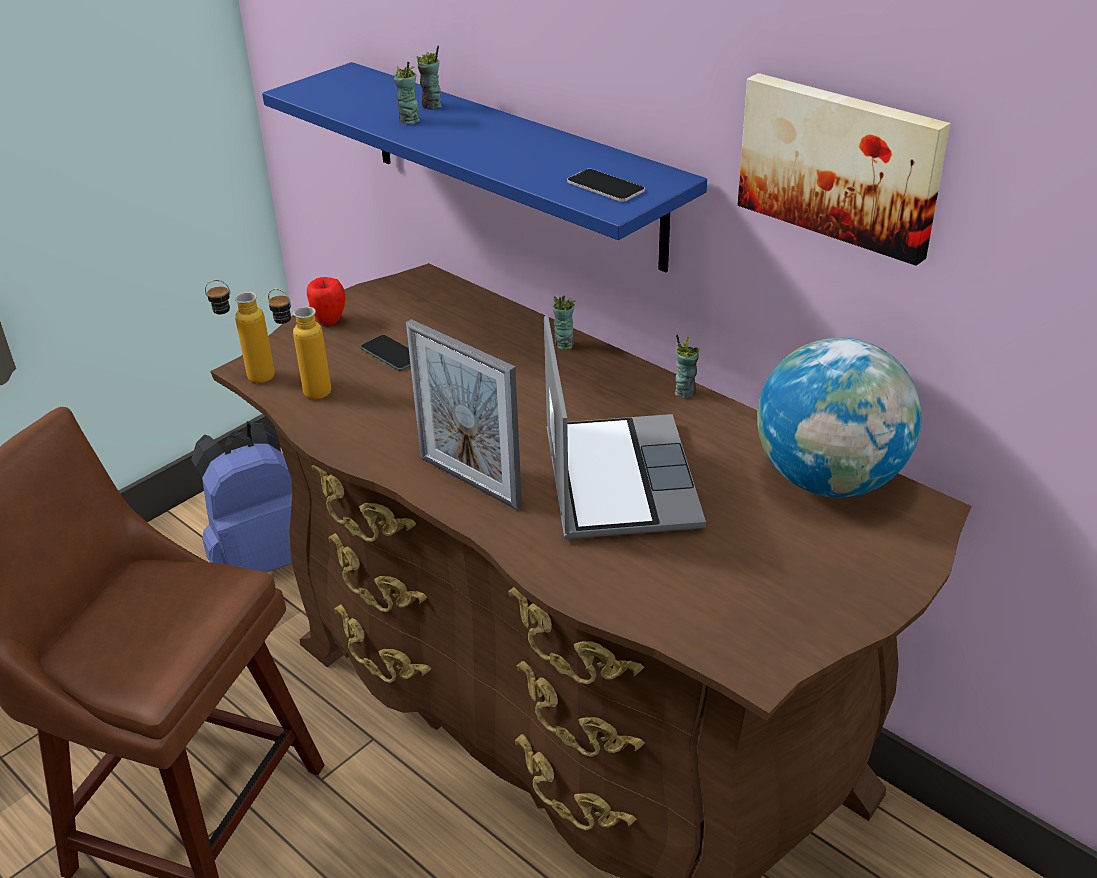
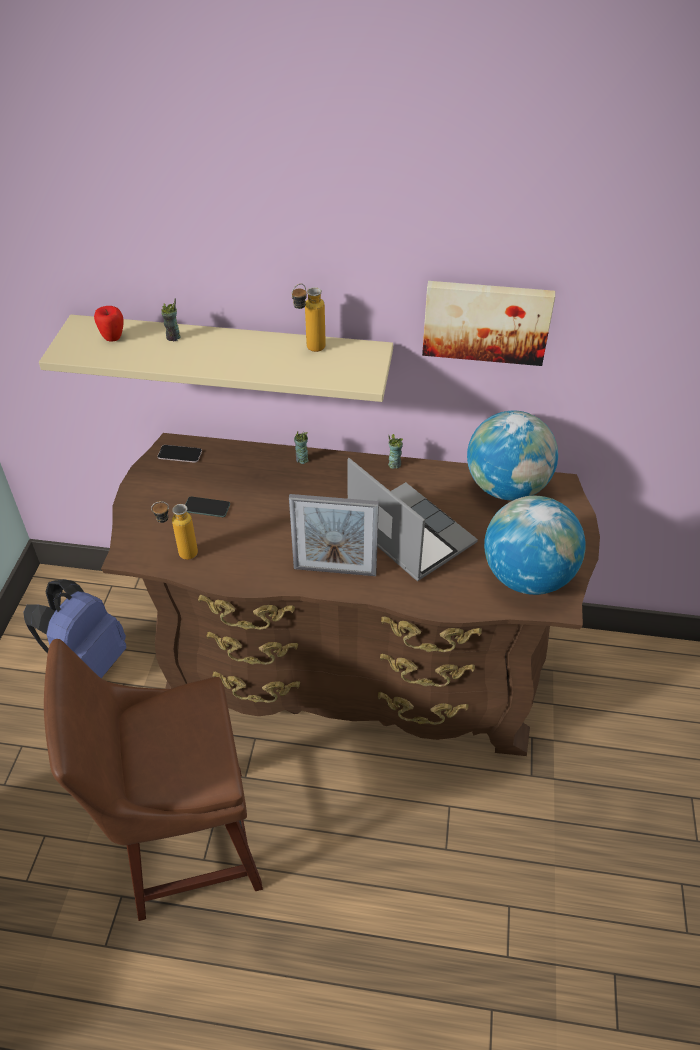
camera: 35 degrees left, 10 degrees up
(249, 377) = (133, 562): bottle -> bottle (309, 350)
(329, 321) = (142, 500): apple -> apple (113, 337)
(409, 121) = (172, 355): cup -> none
(511, 163) = (232, 357): blue shelf -> beige shelf
(605, 187) = (347, 368): phone -> phone (180, 454)
(742, 606) = (527, 576): none -> globe

